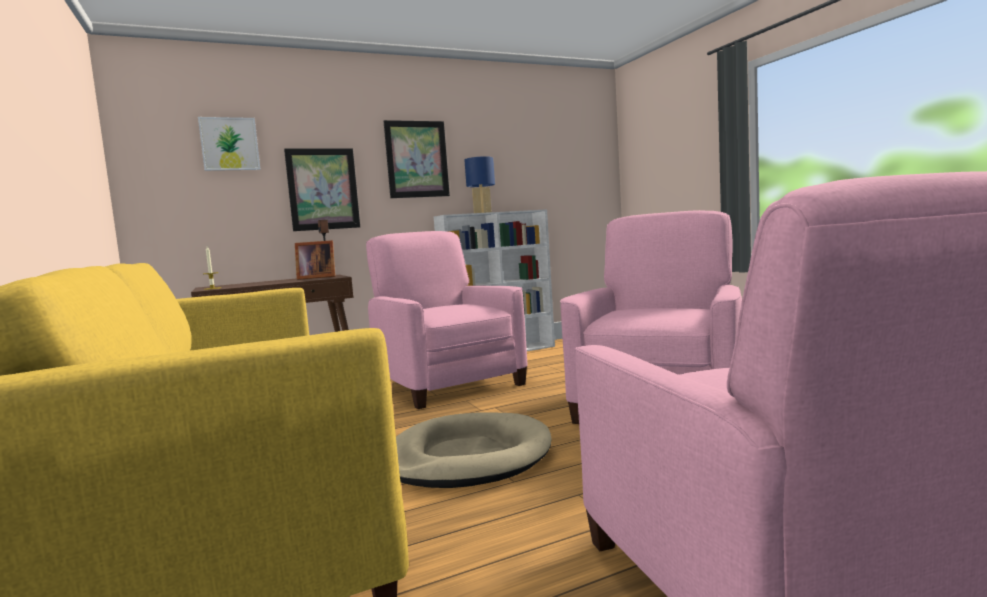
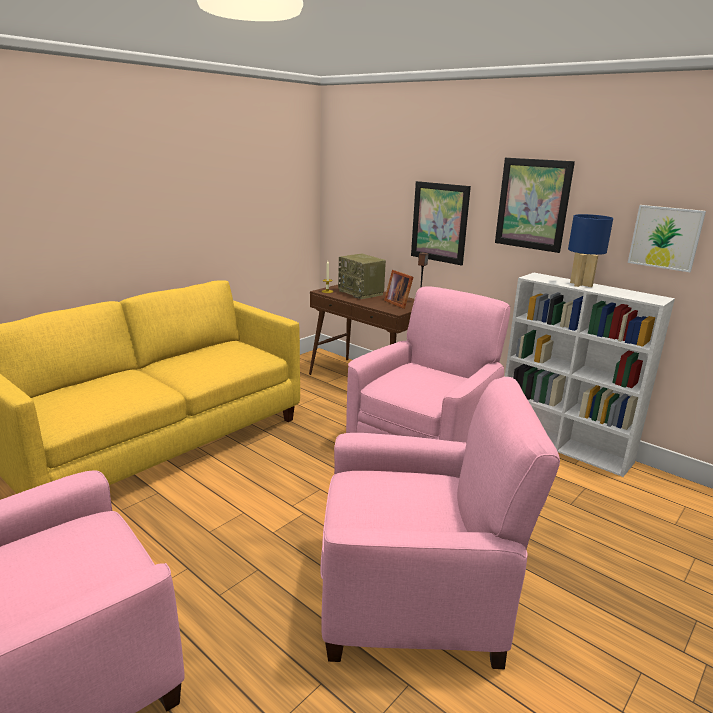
camera: 65 degrees right, 15 degrees up
(229, 144) = (382, 173): picture -> picture (665, 237)
(252, 283) = (361, 293): none -> radio
(467, 457) = (250, 499): beige dog bed -> none

